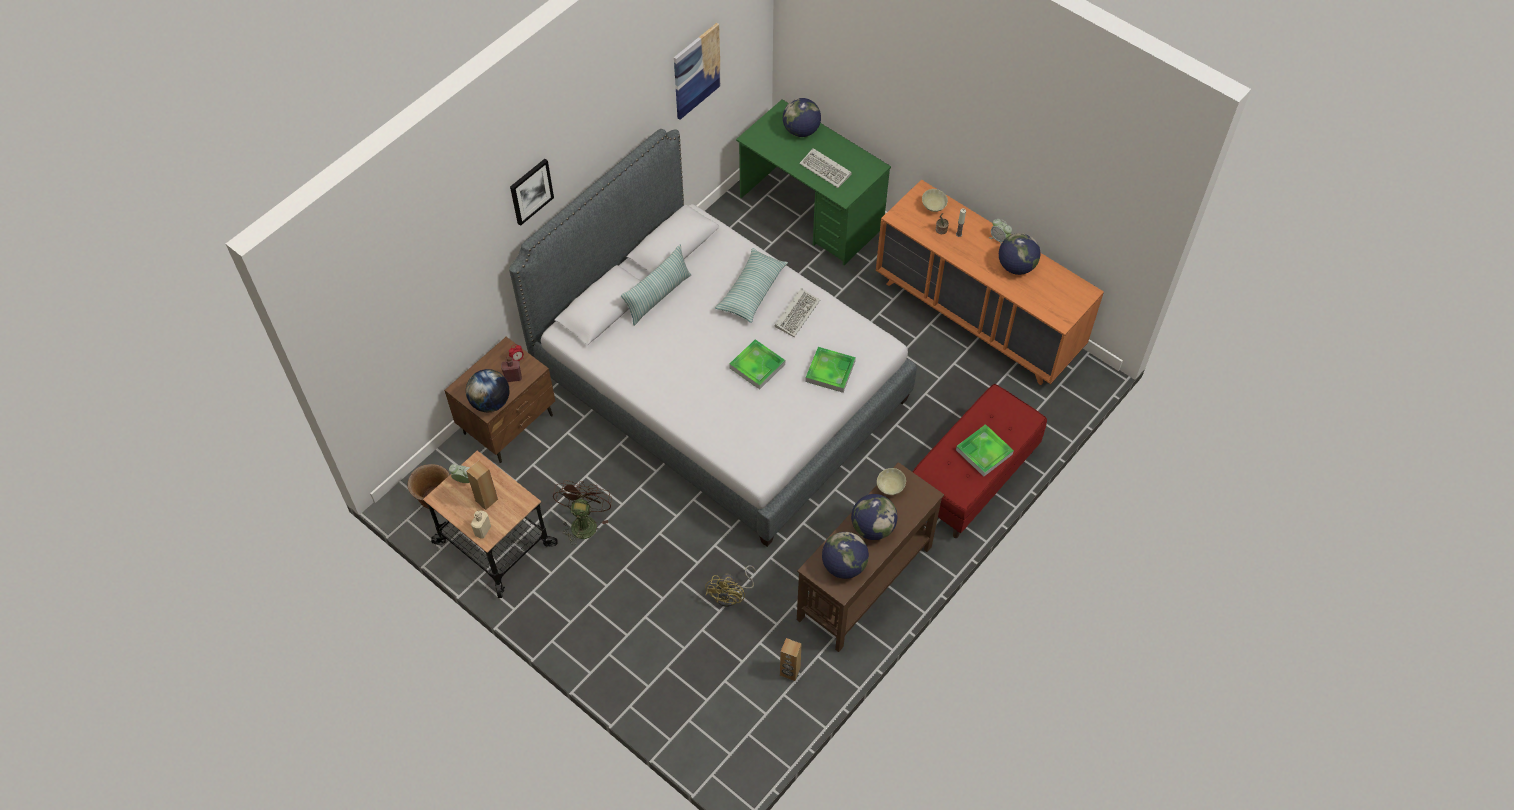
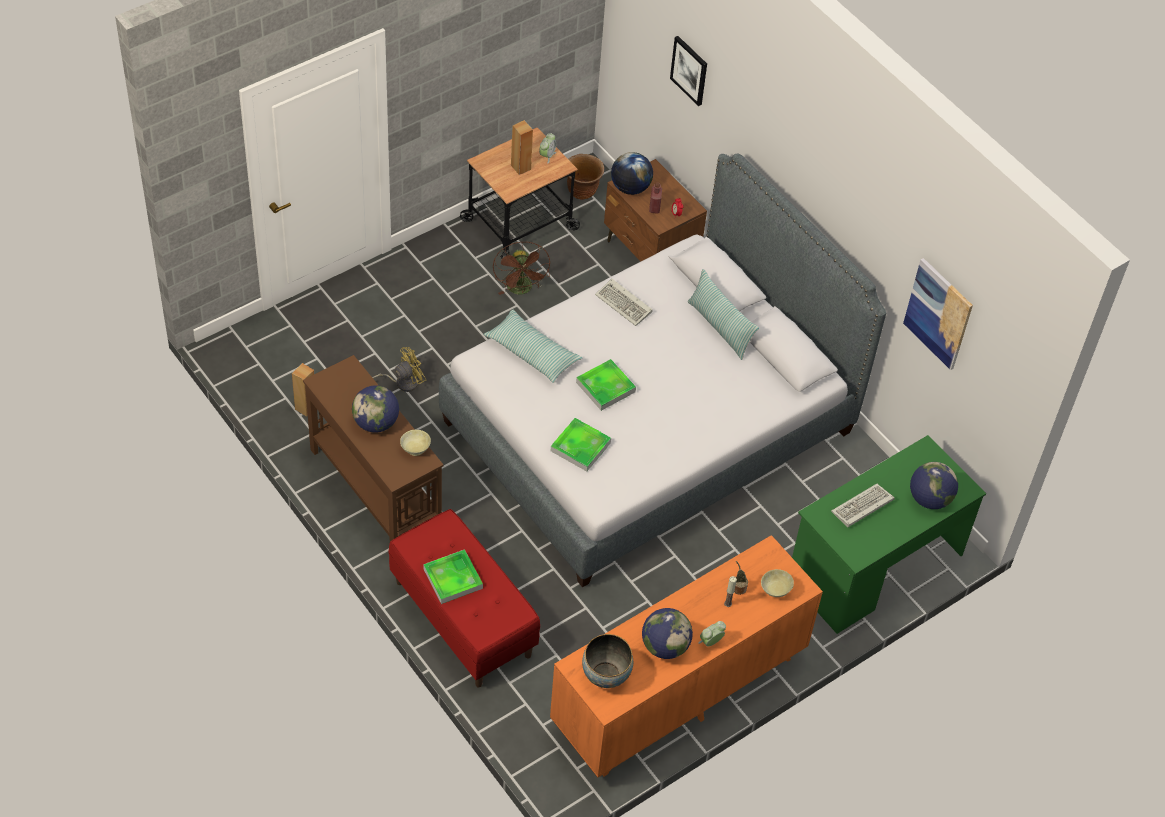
camera: 100 degrees right, 5 degrees down
(482, 530) = (489, 160): beige bottle -> none
(531, 191) = (773, 136): picture -> picture (689, 70)
(584, 522) = (521, 290): brown fan -> brown fan turned 60 degrees clockwise
(731, 595) = (402, 382): yellow fan -> yellow fan turned 120 degrees clockwise
(752, 291) = (707, 406): pillow -> pillow (532, 352)
(797, 313) = (666, 438): keyboard -> keyboard (625, 304)
(844, 565) = (344, 390): globe -> none
(1059, 298) = (606, 675): none -> bowl

